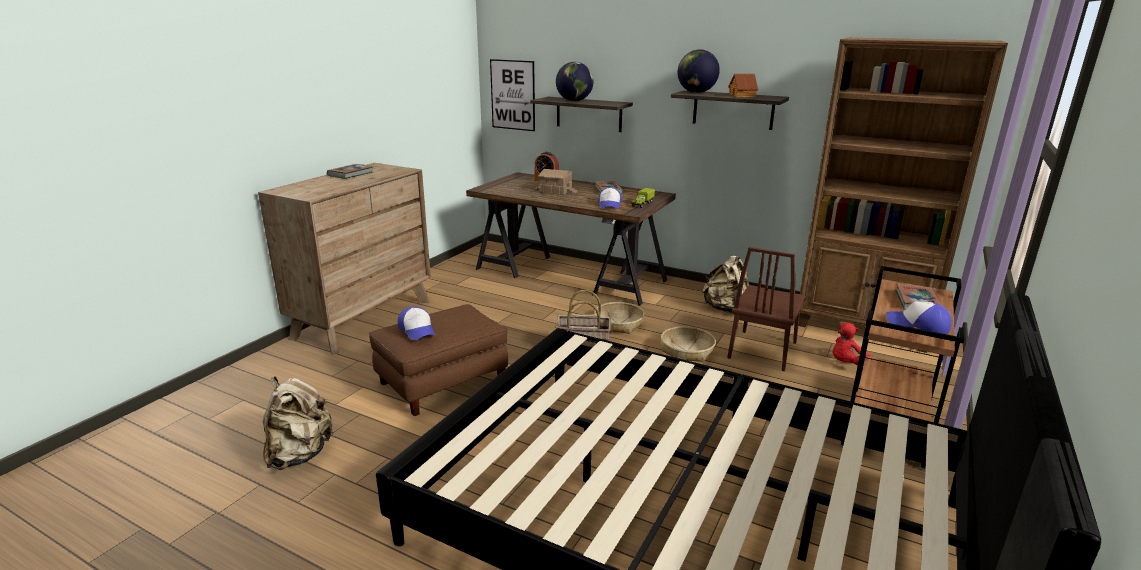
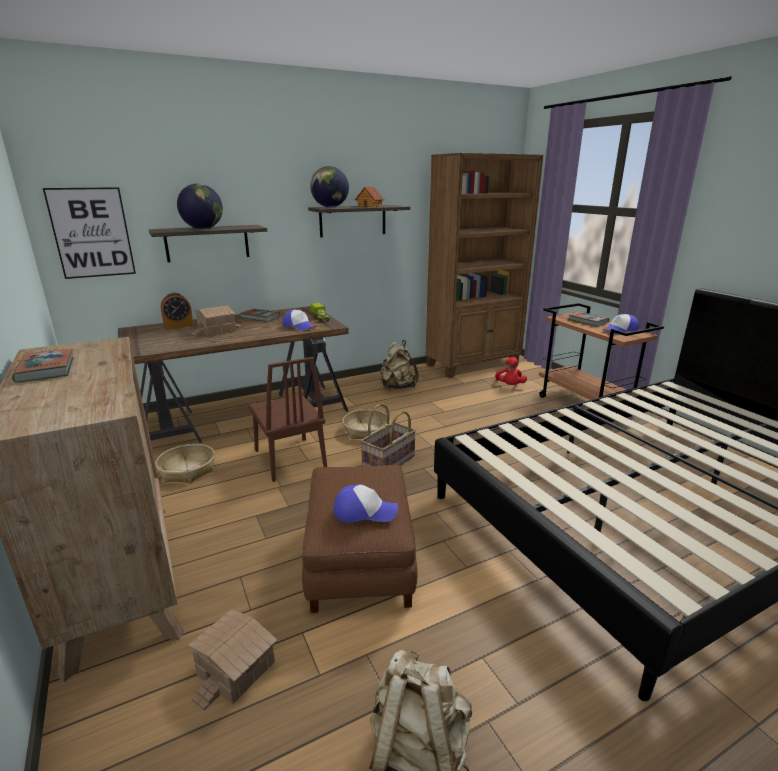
camera: 55 degrees left, 0 degrees up
(323, 377) = (235, 668): none -> toy house
(687, 351) = (441, 423): basket -> basket (188, 470)
(762, 350) = (467, 400): brown chair -> brown chair (289, 458)

